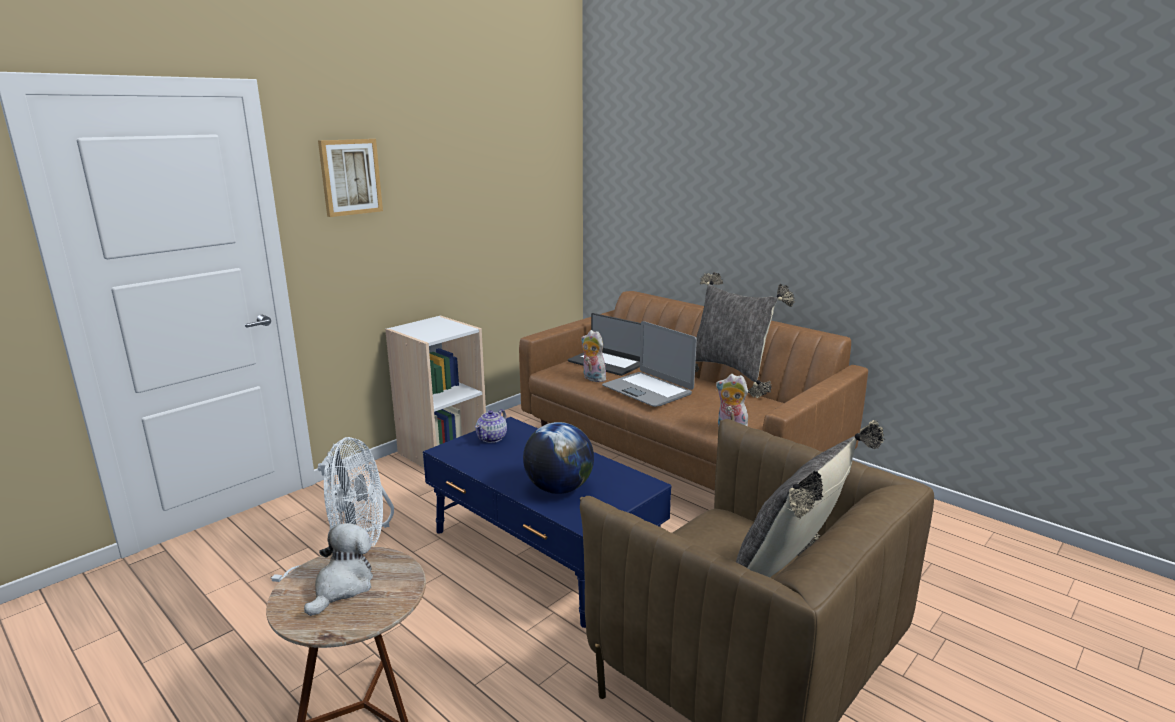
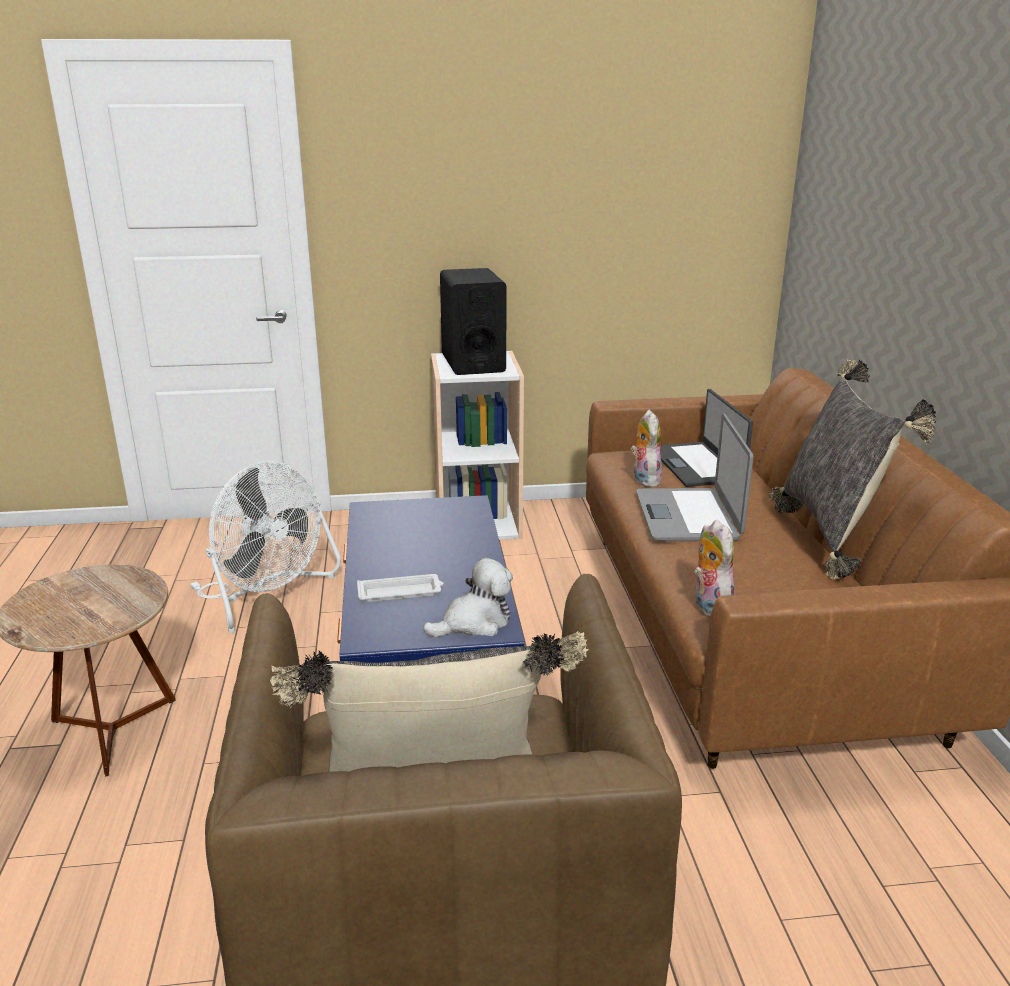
camera: 40 degrees right, 5 degrees up
(343, 586) = (84, 598): plush toy -> plush toy (474, 622)
(350, 177) = (400, 160): picture -> none
(431, 328) = (473, 363): none -> black speaker
(492, 438) = (430, 512): teapot -> none
(559, 489) = (401, 592): globe -> white tray

